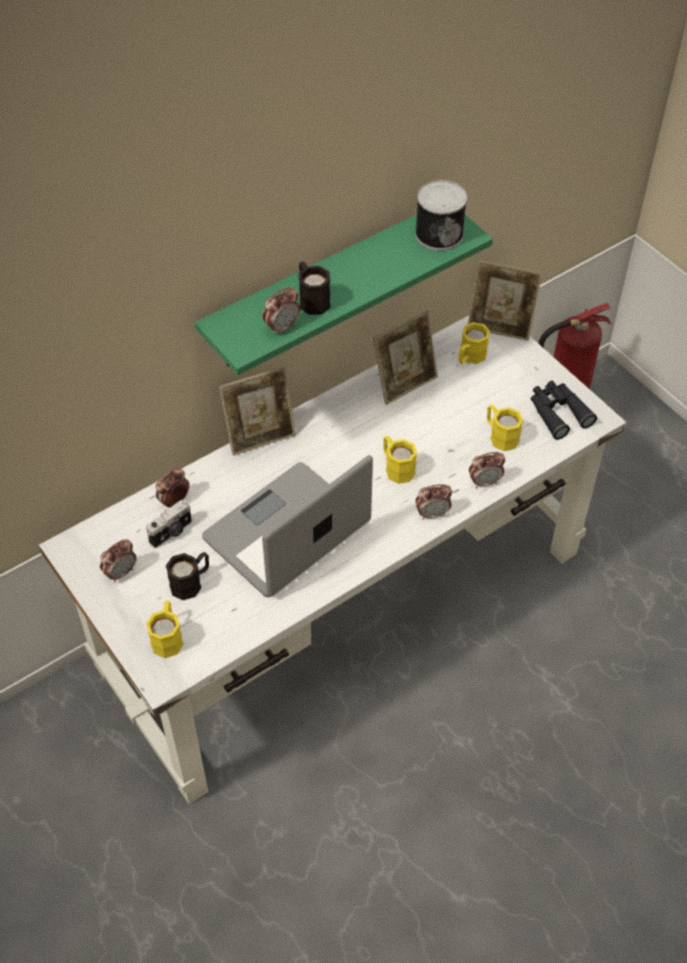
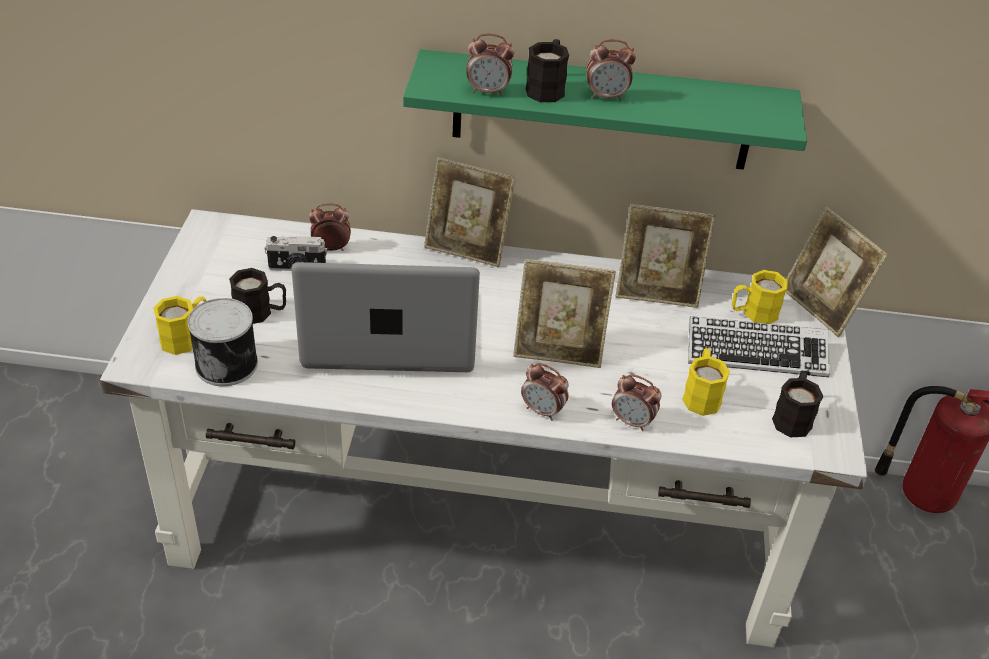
camera: 40 degrees right, 10 degrees down
(121, 572) = (219, 268): alarm clock -> alarm clock (606, 96)
(396, 467) = (558, 351): yellow mug -> picture frame
(439, 233) = (751, 108): can -> can (228, 363)
(499, 385) = (756, 353): none -> keyboard
(557, 413) = (792, 416): black binoculars -> black mug

